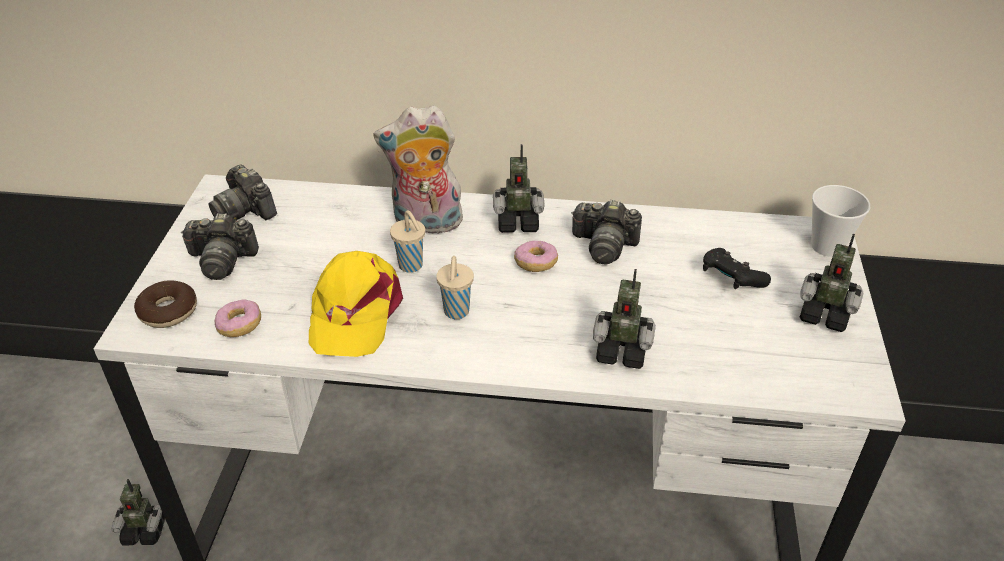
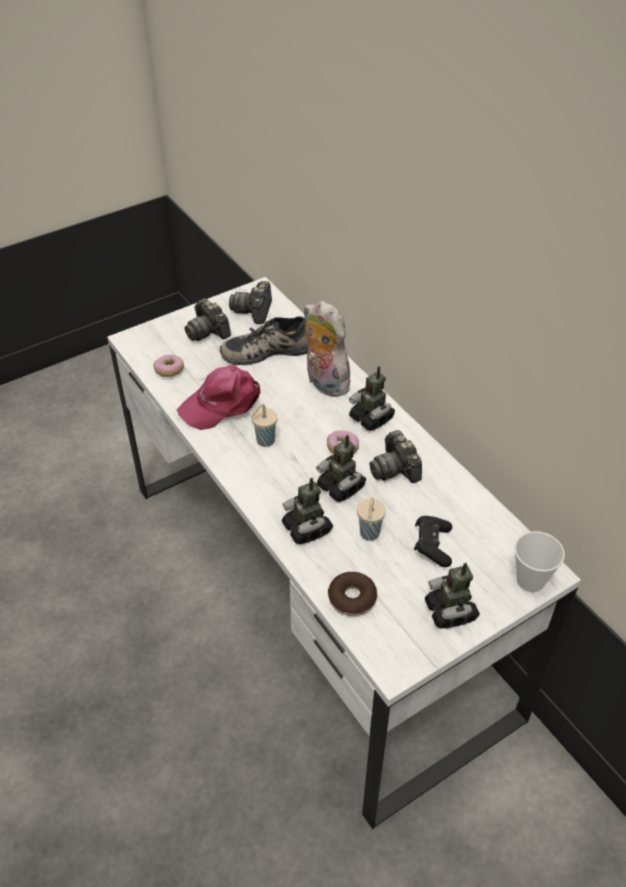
camera: 50 degrees right, 5 degrees up
(145, 530) = (143, 460): toy robot -> toy robot (341, 487)
(168, 311) = (154, 340): donut -> donut (352, 598)
(321, 233) = (268, 349): none -> shoe
(354, 312) = (222, 403): yellow cap -> pink cap
(411, 266) = (282, 400): beige cup -> beige cup (369, 534)

